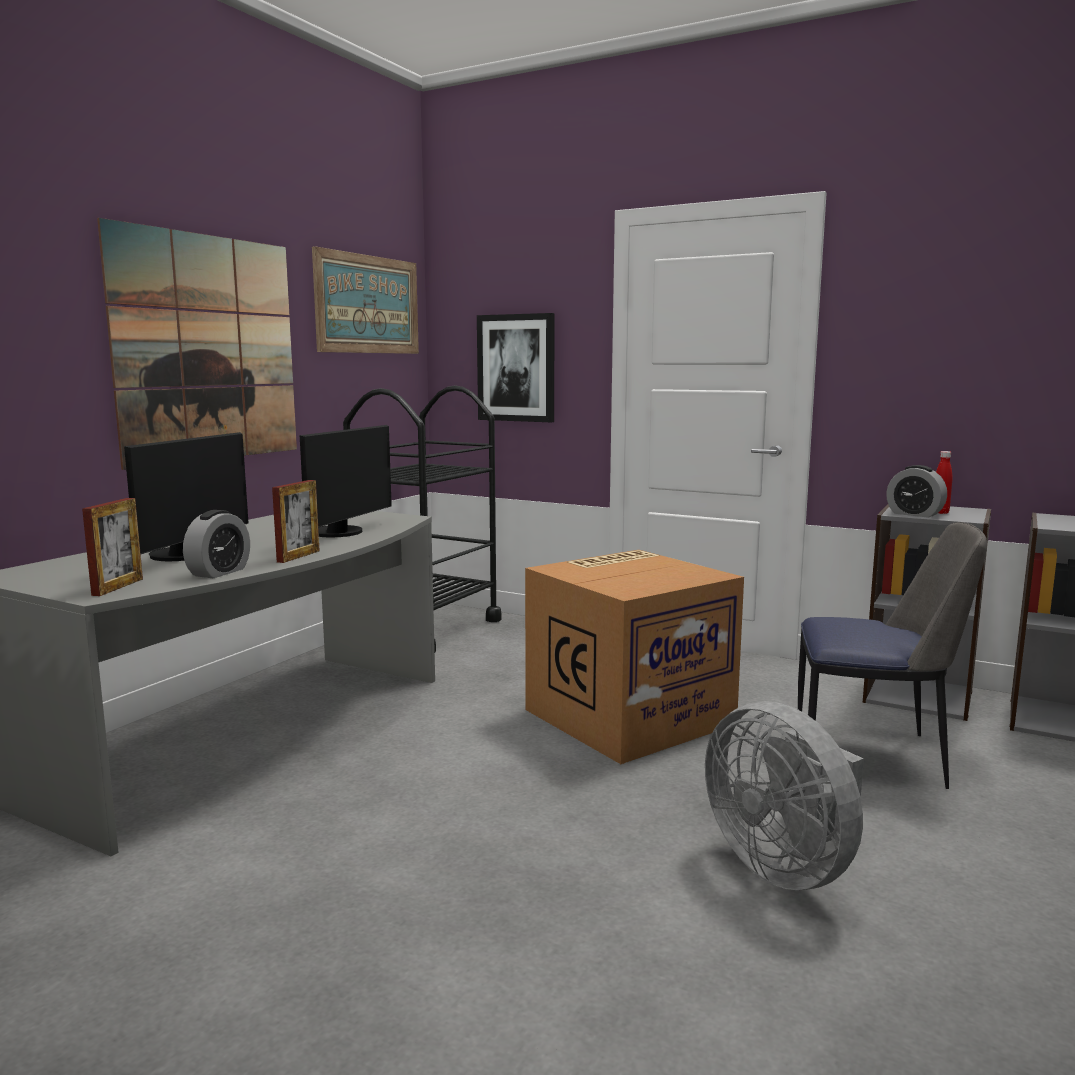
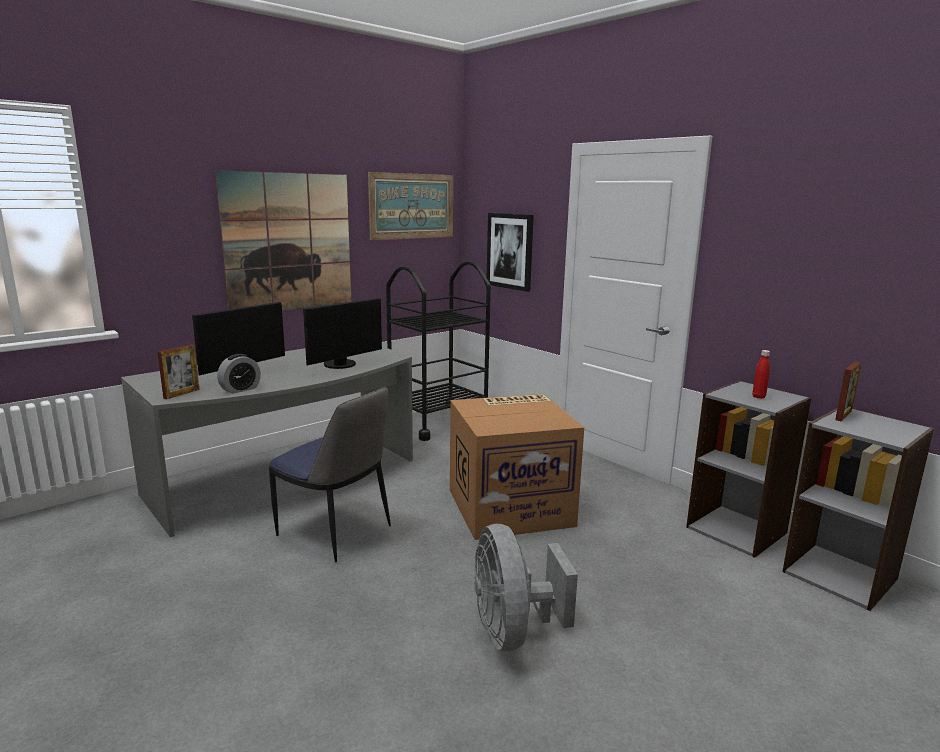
camera: 20 degrees right, 5 degrees up
(298, 556) = (294, 382): picture frame -> picture frame (843, 415)
(873, 756) = (651, 570): chair -> chair (336, 532)
(914, 514) = (734, 396): alarm clock -> none

